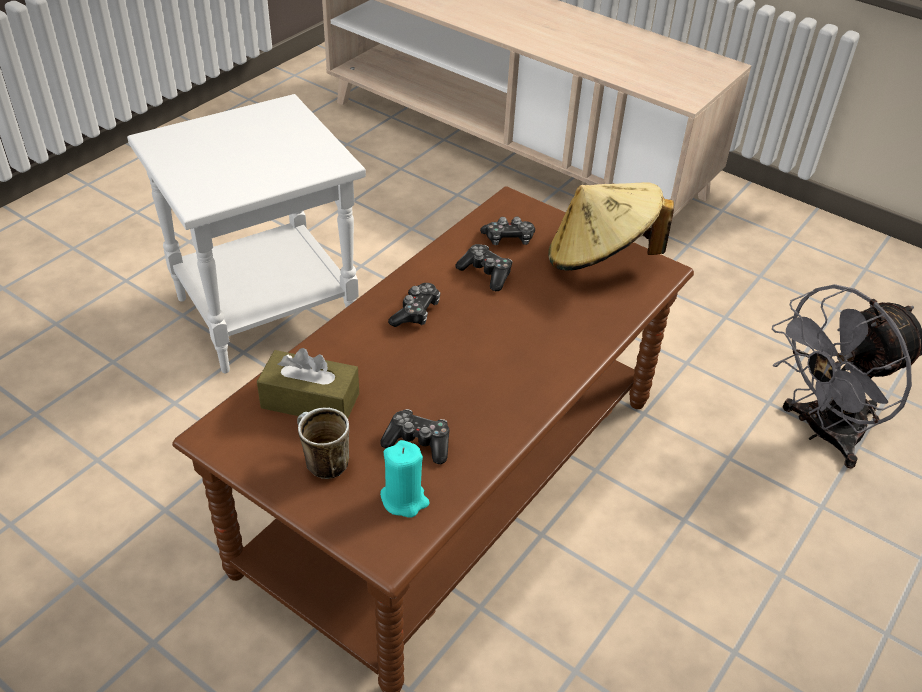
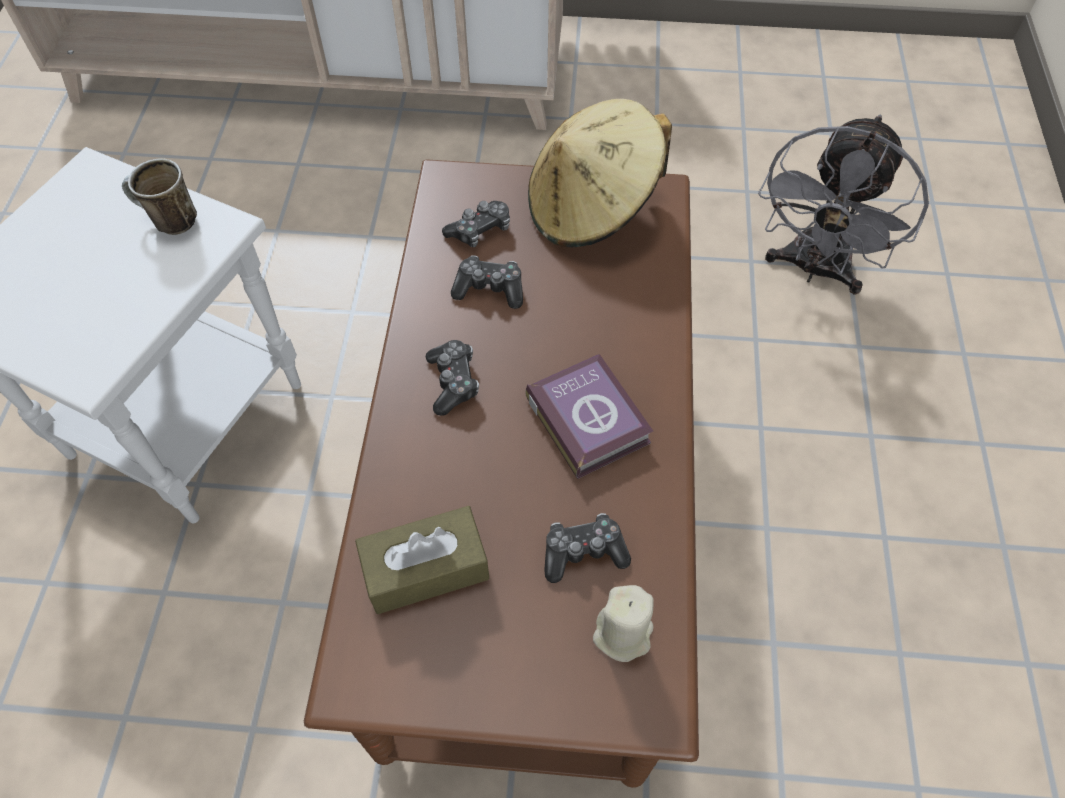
camera: 30 degrees left, 15 degrees up
(321, 462) = (500, 644): mug -> mug (168, 222)
(404, 499) = (623, 634): turquoise candle -> beige candle
(489, 372) = (588, 418): none -> book

